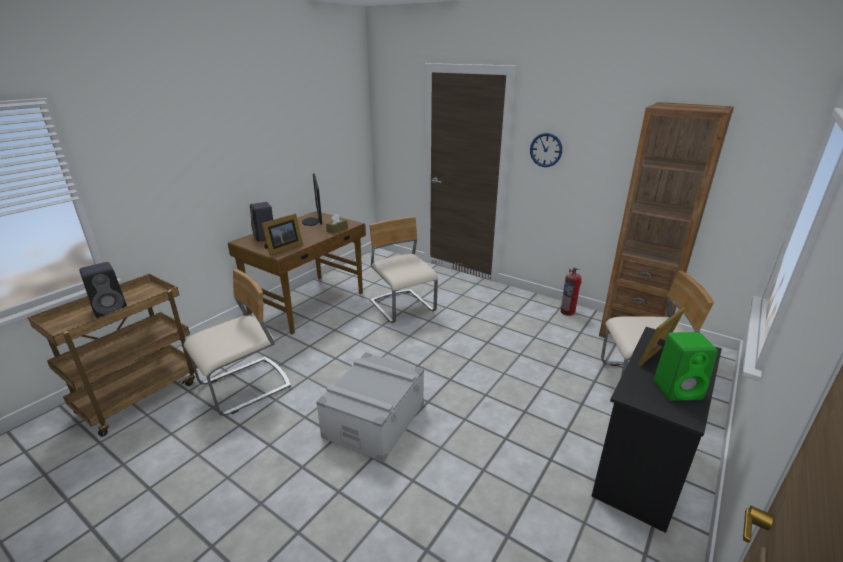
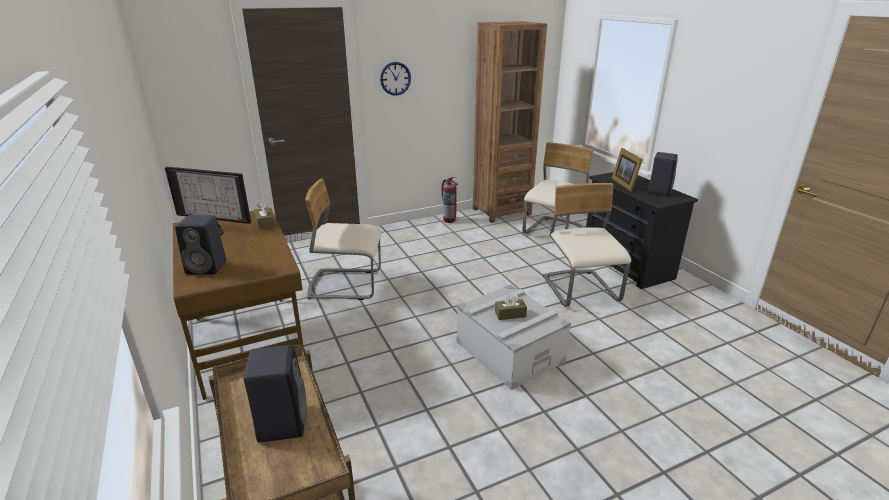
camera: 60 degrees left, 0 degrees up
(245, 387) = (380, 430): beige chair -> beige chair (581, 290)
(282, 248) = (268, 262): picture frame -> none
(370, 383) = (510, 314): none -> brown tissue box
(678, 389) = (659, 191): green speaker -> black speaker

